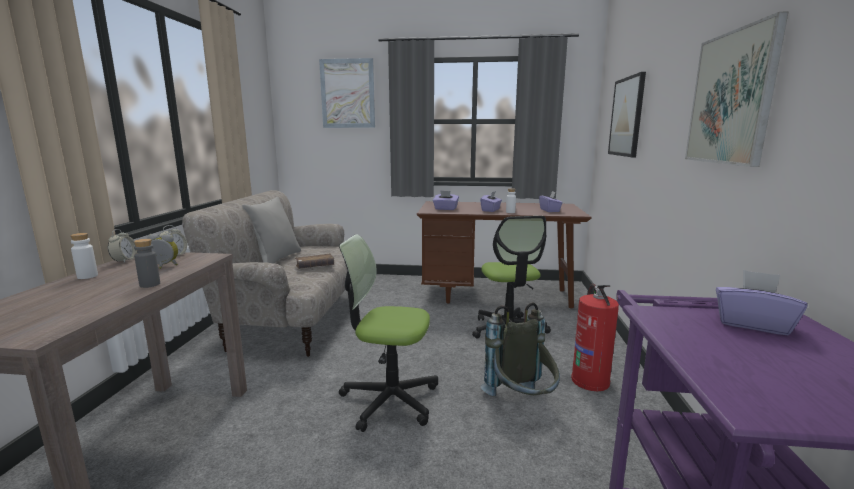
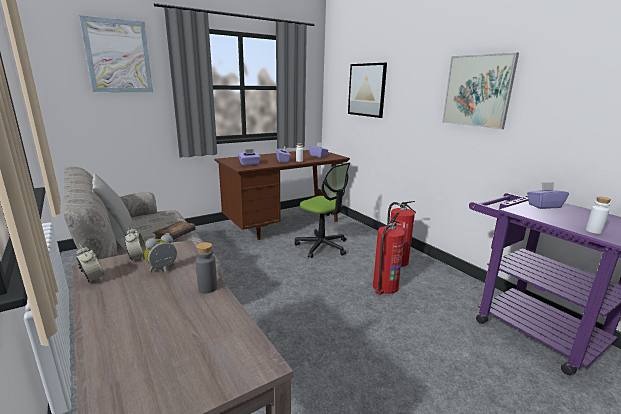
camera: 40 degrees left, 5 degrees up
(87, 276) = (106, 307): white bottle -> white bottle (593, 231)
(389, 399) = (317, 318): office chair -> none
(521, 403) = (384, 287): grey backpack -> fire extinguisher

